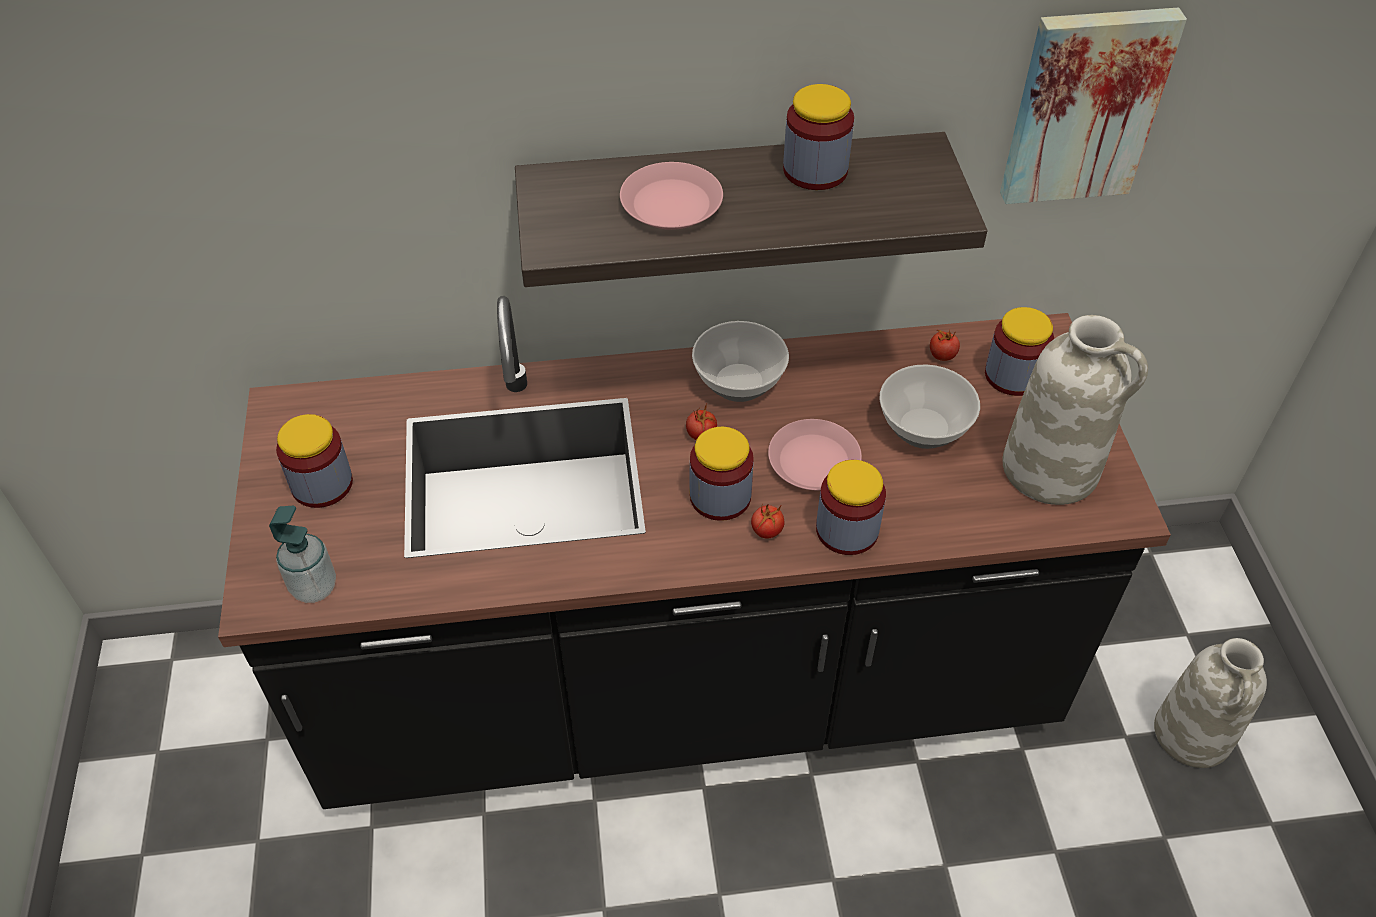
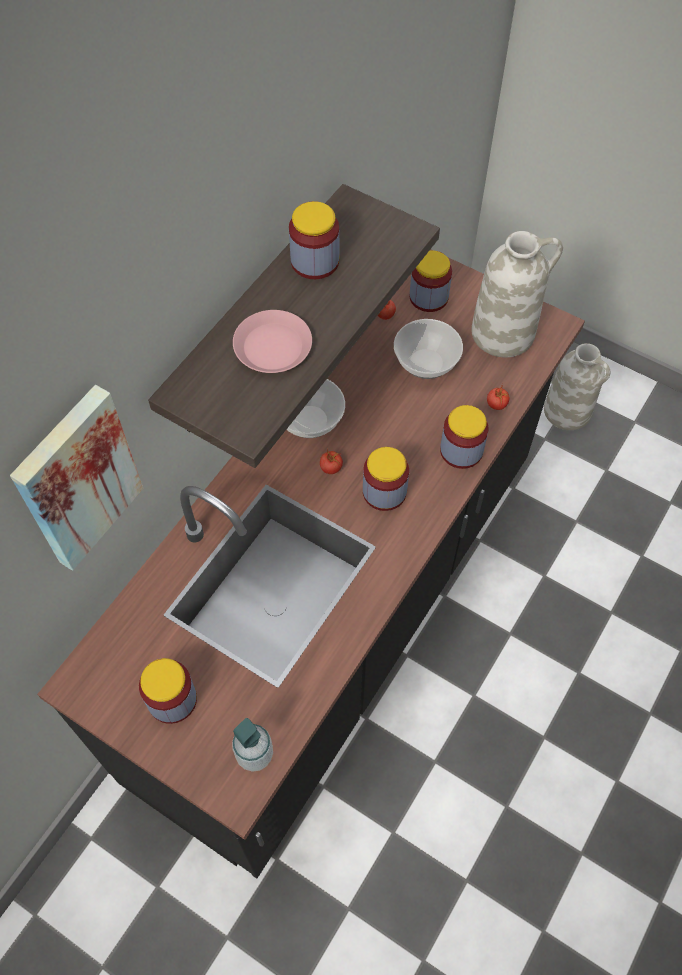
camera: 50 degrees left, 10 degrees up
(767, 531) = (428, 487): tomato -> tomato (496, 405)
(814, 461) = (401, 429): pink plate -> none
(1084, 105) = (395, 114): picture -> picture (76, 478)

